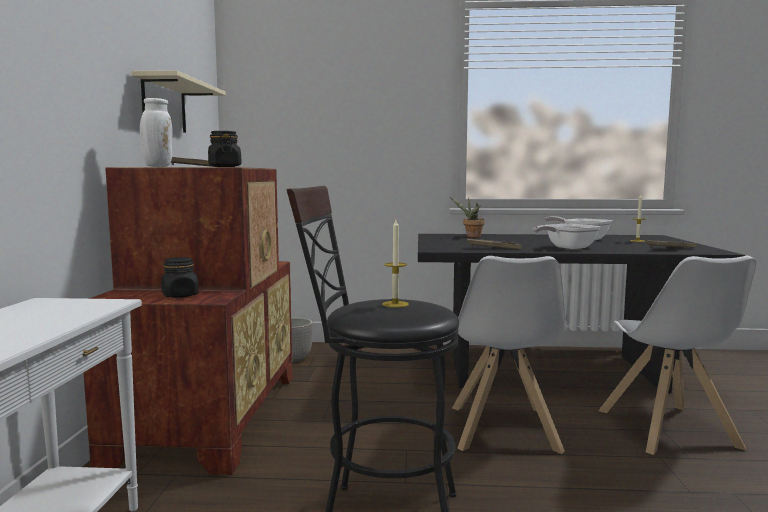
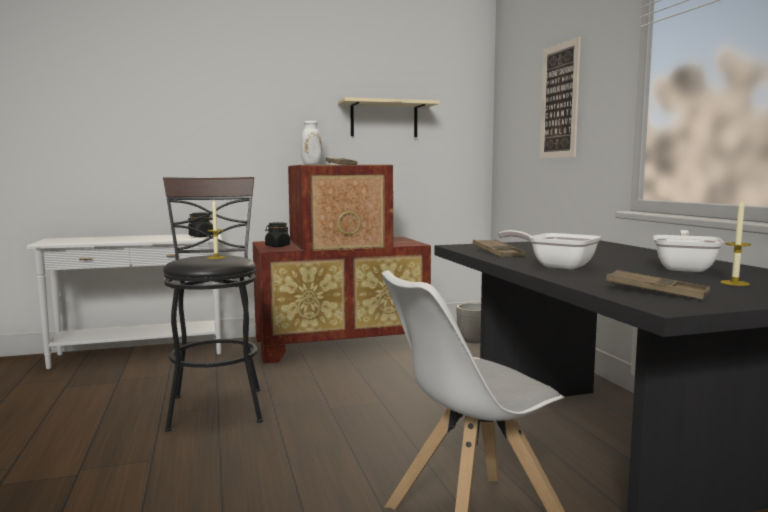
camera: 70 degrees right, 0 degrees up
(224, 167) = (317, 164): black jar -> black jar (201, 236)
(352, 112) = (559, 101): none -> picture
(471, 236) = (598, 247): potted plant -> none
(503, 430) = (390, 430): chair -> none

